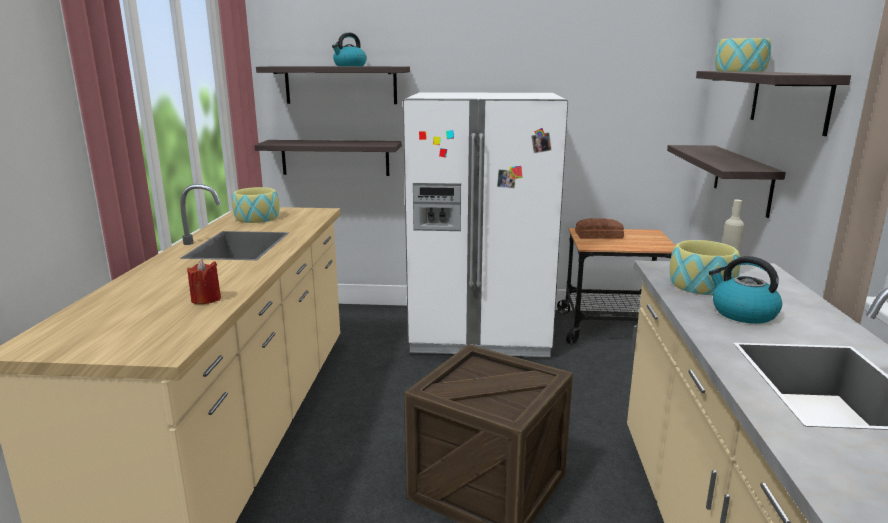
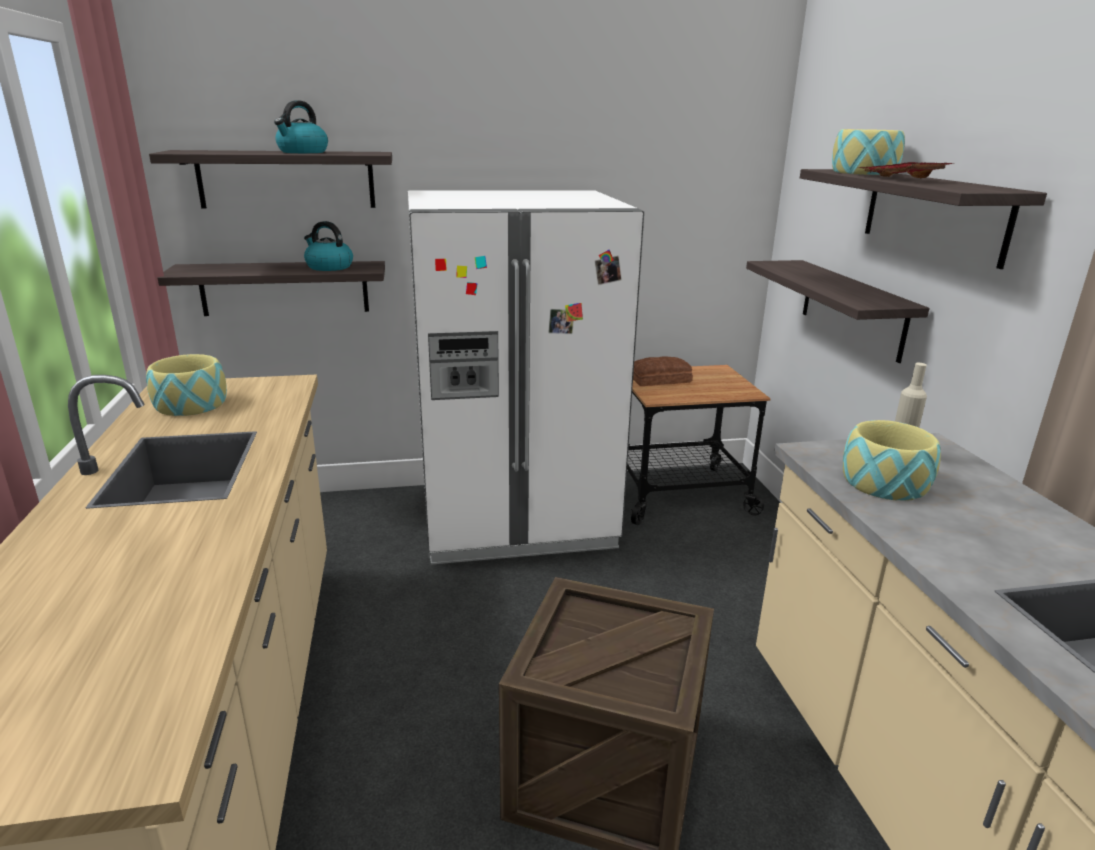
camera: 15 degrees left, 5 degrees up
(206, 299) = (171, 606): red candle -> none
(742, 313) = (966, 531): kettle -> kettle (328, 267)
(753, 72) = (899, 179): none -> red tray

